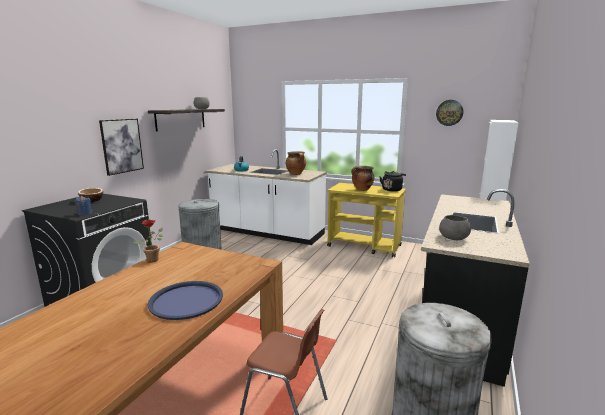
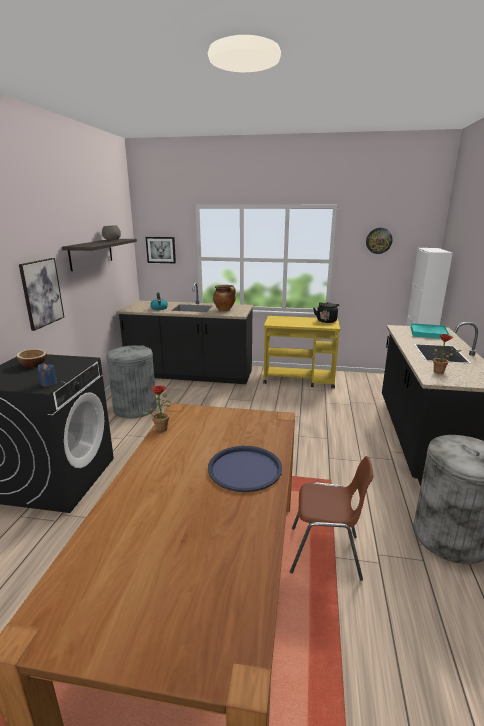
camera: 15 degrees left, 5 degrees up
(253, 120) = (161, 250): none -> picture
(267, 232) = (190, 374): white counter -> black counter
(362, 190) = (298, 323): cooking pot -> none
(454, 238) = (441, 372): grey bowl -> potted plant
(479, 204) = (428, 333): none -> turquoise tray

